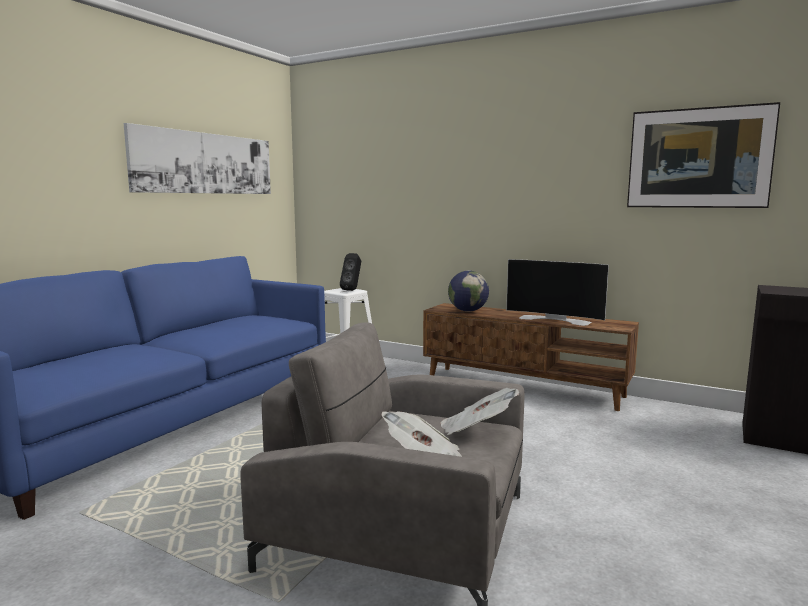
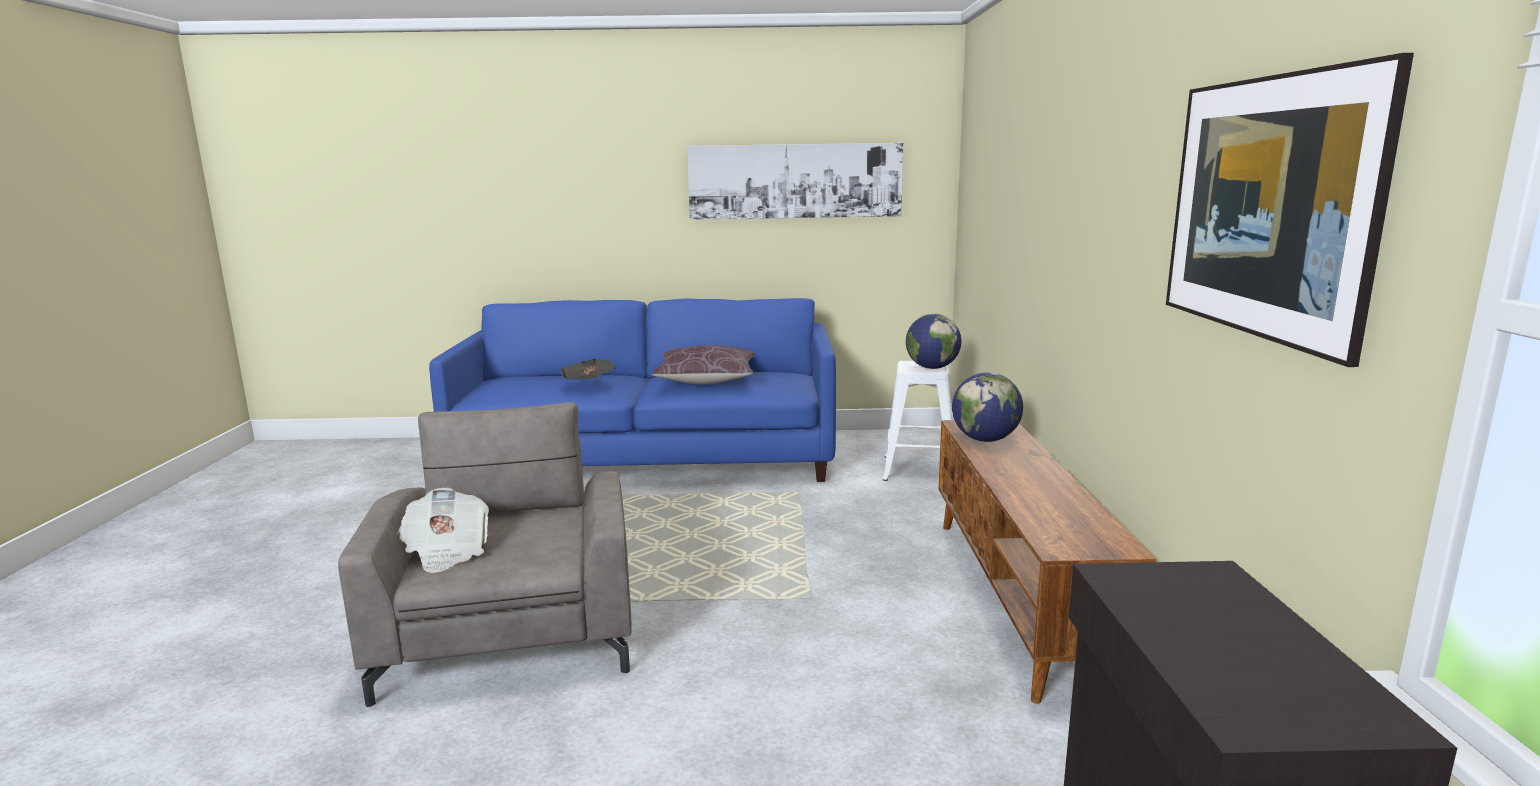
camera: 60 degrees right, 5 degrees up
(220, 328) = (706, 379): none -> brown pillow
(352, 290) = (932, 368): black speaker -> globe
(476, 430) = (548, 555): newspaper -> newspaper (589, 385)
(555, 319) = (1037, 496): television -> none

